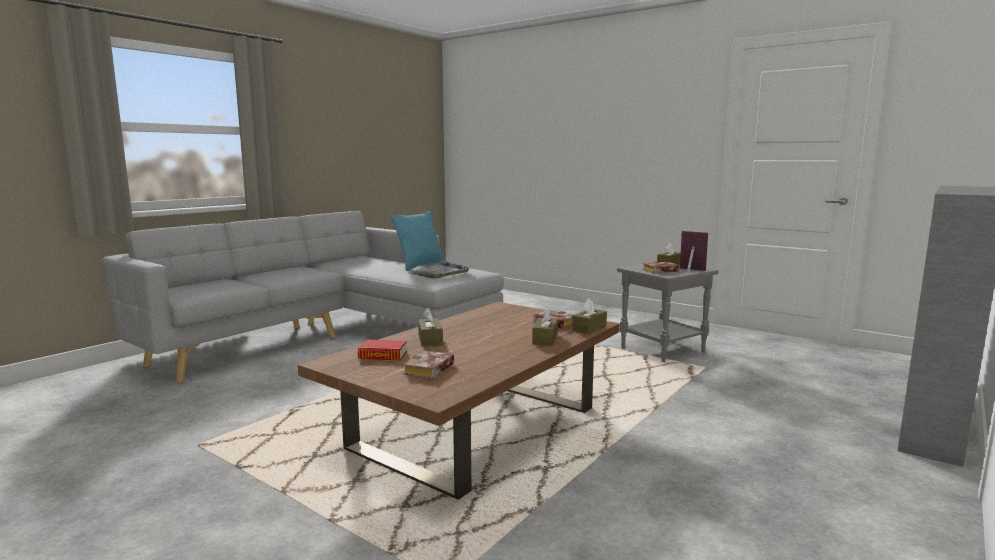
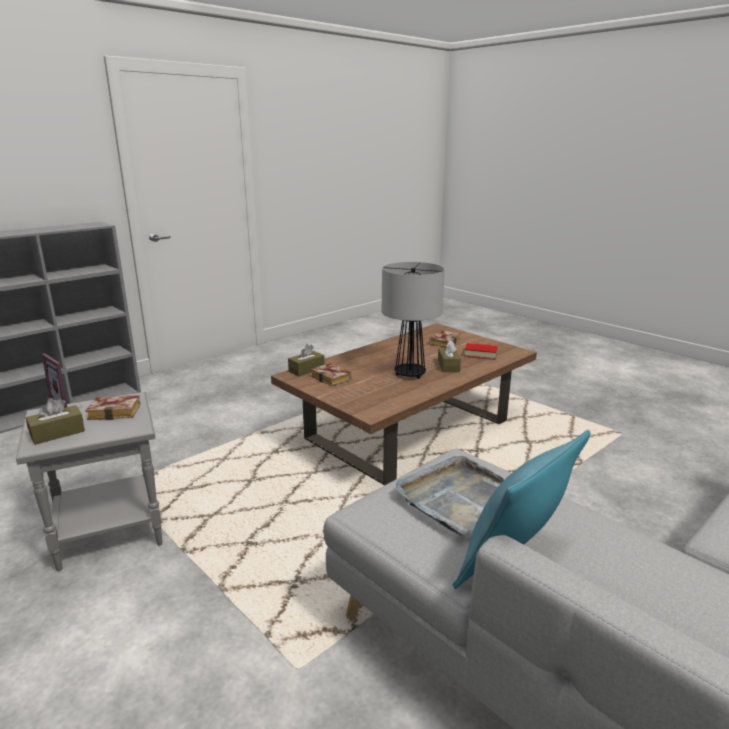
camera: 170 degrees left, 10 degrees up
(475, 330) = (409, 374): none -> table lamp
(545, 339) = (354, 361): brown tissue box -> none

